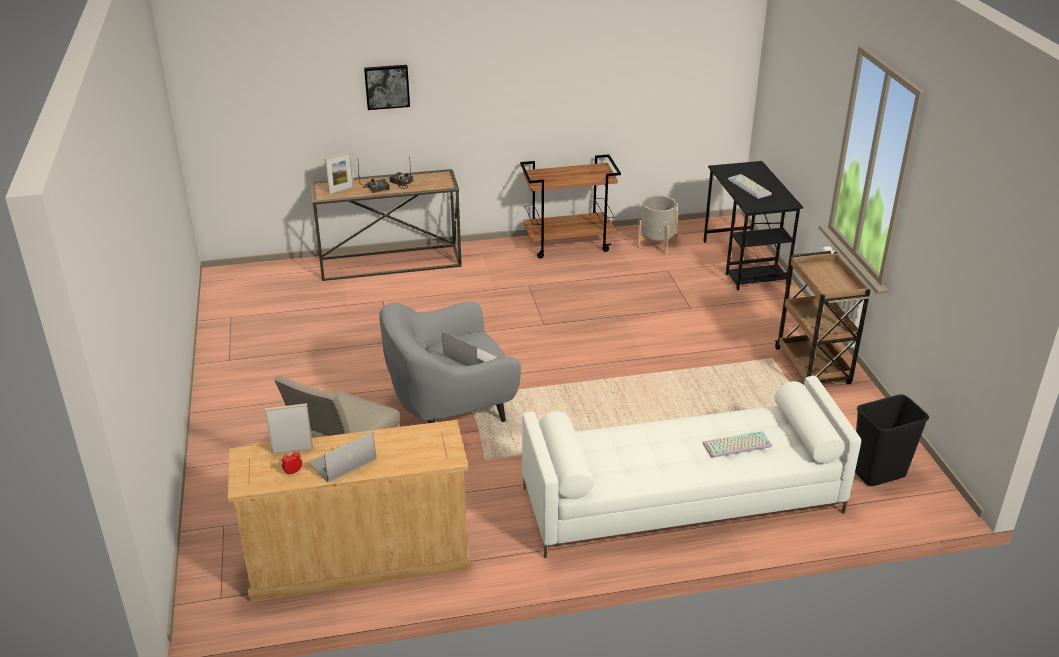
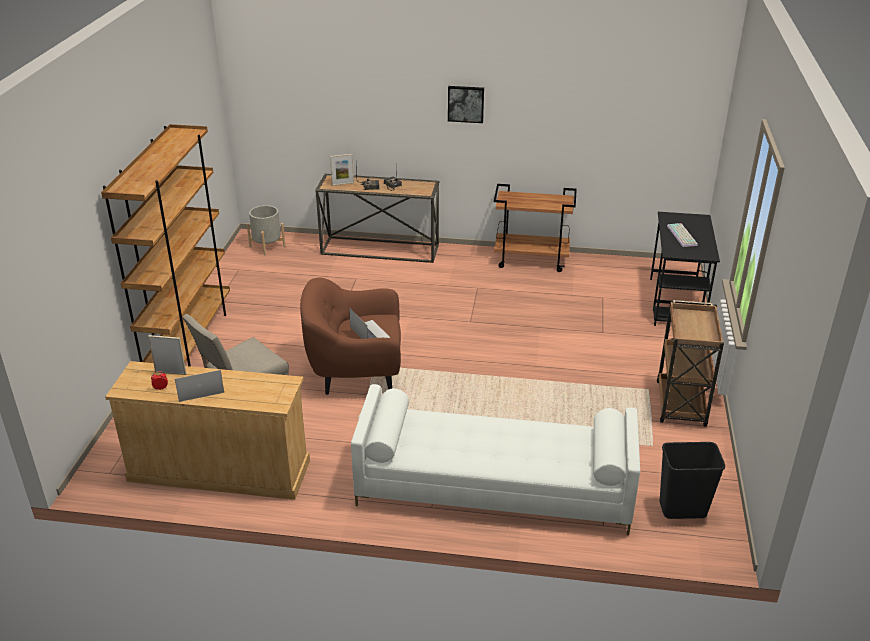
camera: 20 degrees right, 0 degrees up
(222, 414) = (189, 340): none -> brown bookcase
(387, 86) = (390, 104): picture -> picture (466, 103)
(450, 409) = (356, 373): grey armchair -> brown armchair
(656, 244) = (606, 274): grey planter -> grey planter (267, 246)
(736, 446) = (538, 452): keyboard -> none

